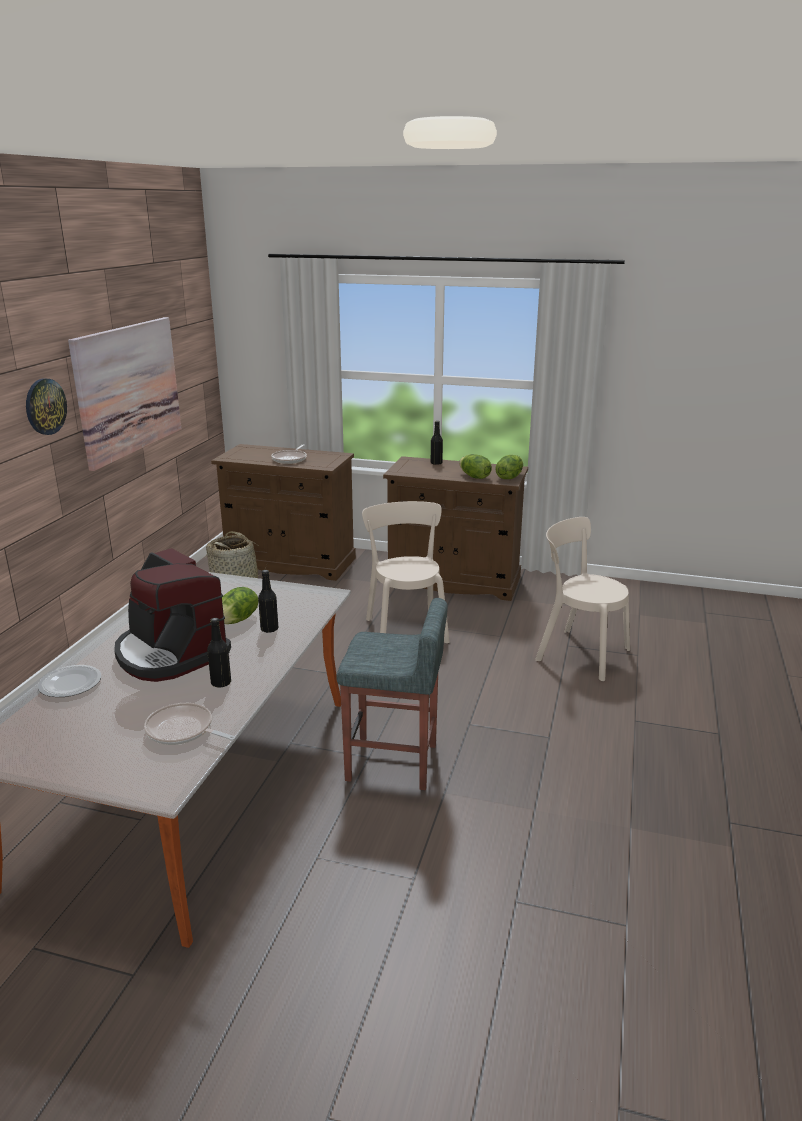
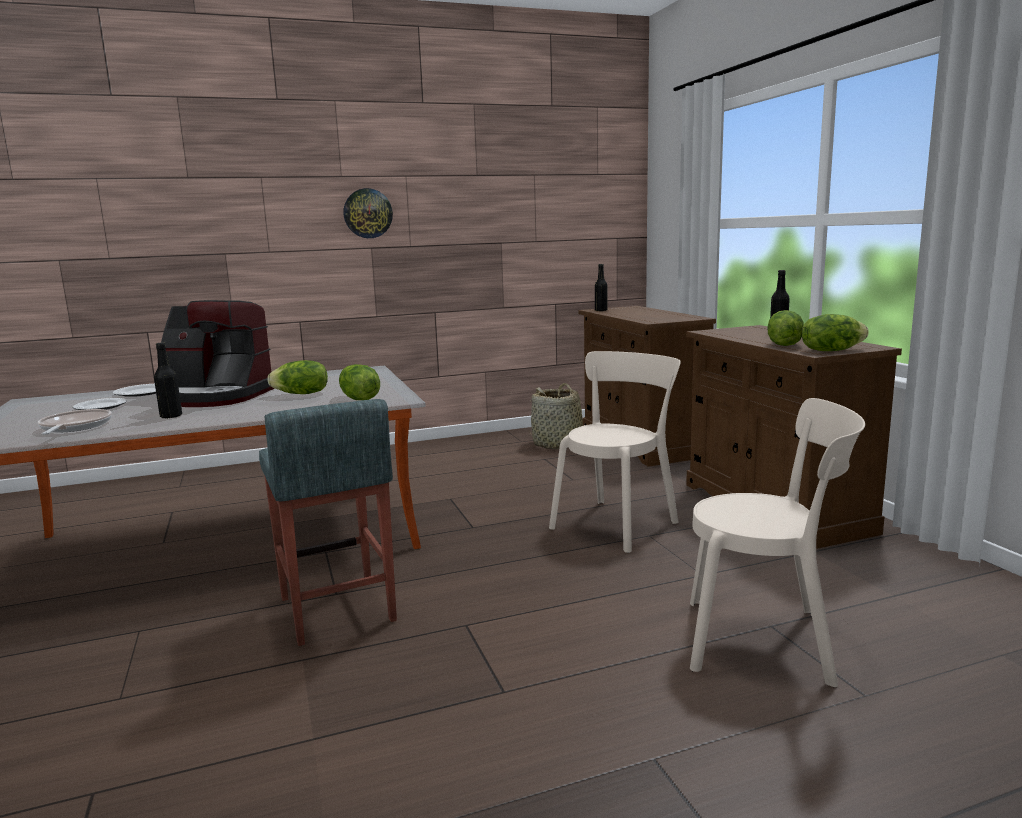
camera: 55 degrees right, 10 degrees down
(105, 711) = (101, 407): none -> plate
(128, 389) = (487, 220): picture -> none
(170, 653) = (216, 396): coffee machine -> coffee machine turned 90 degrees counterclockwise
(269, 629) = (295, 403): black bottle -> black bottle (601, 310)
(290, 459) = (640, 315): frying pan -> none
(300, 606) = (358, 399): none -> lettuce
(578, 653) = (766, 641): beige chair -> beige chair turned 105 degrees clockwise

